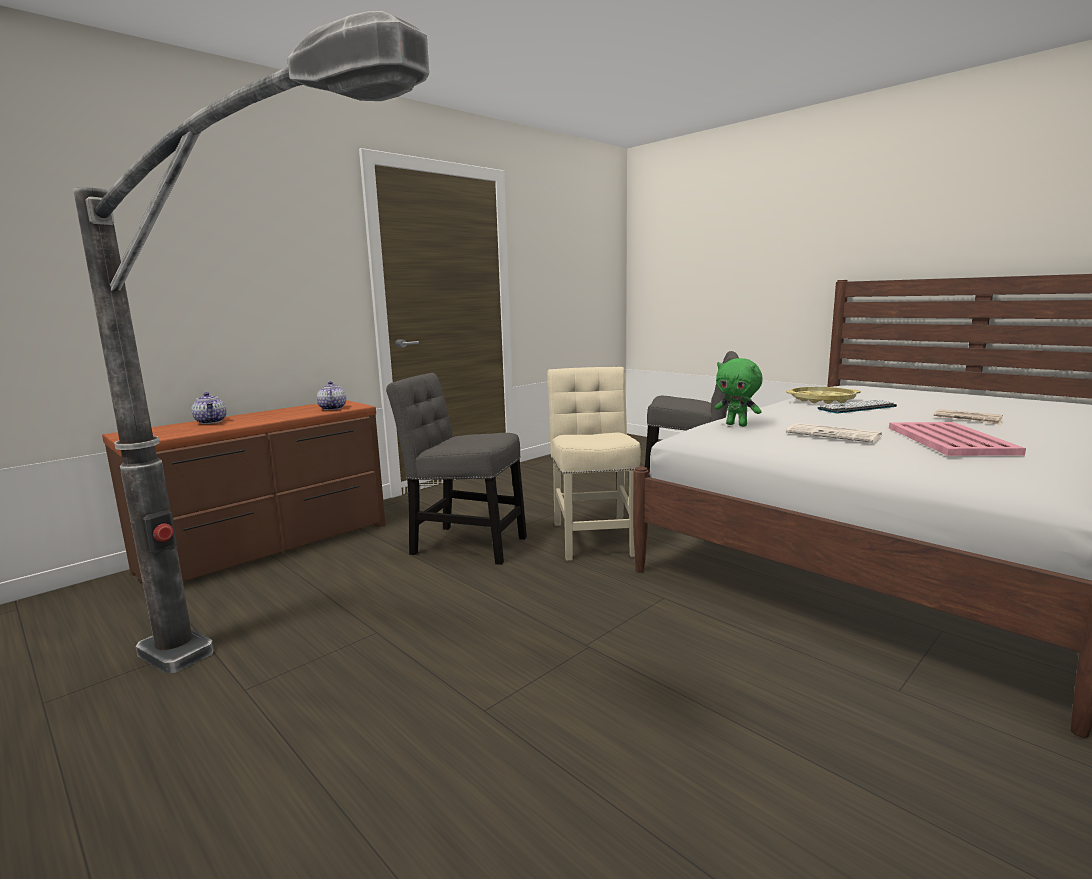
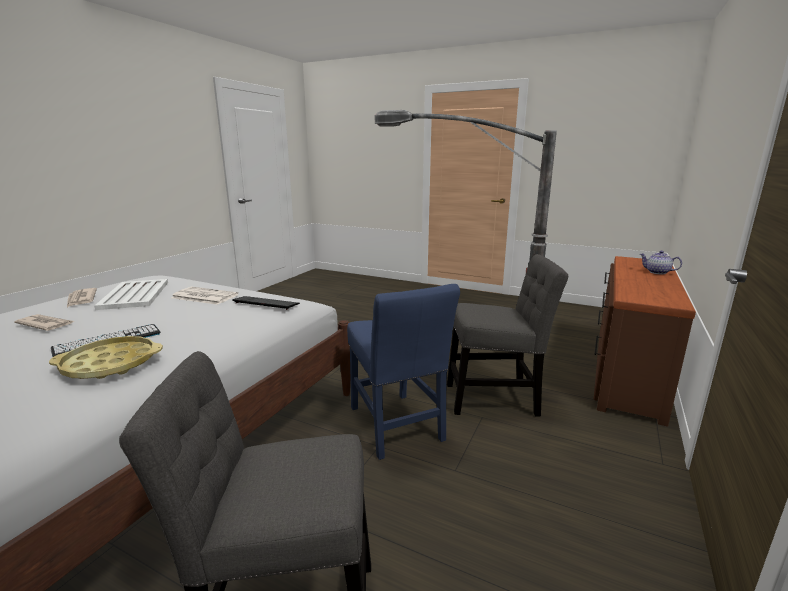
camera: 160 degrees right, 5 degrees up
(331, 408) = (638, 293): teapot -> none
(593, 536) = (397, 427): beige chair -> blue chair
(737, 425) = (266, 303): green plush toy -> keyboard
(950, 440) = (135, 294): pink tray -> white tray
(1024, 440) = (81, 299): none -> newspaper

